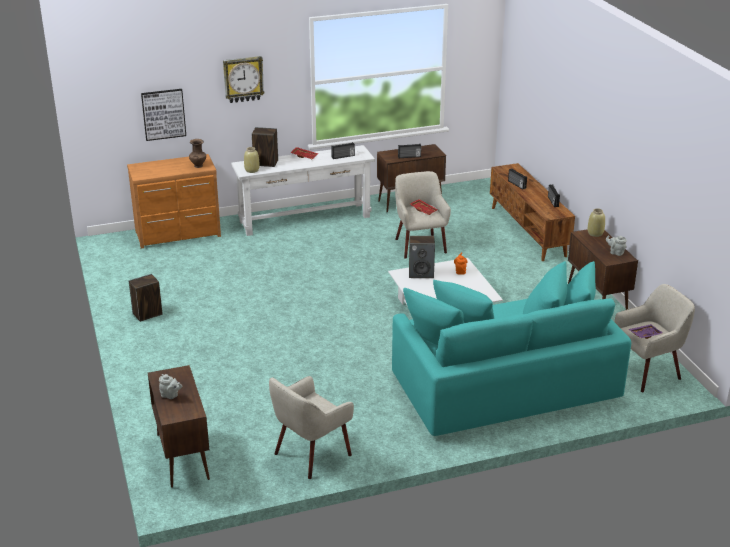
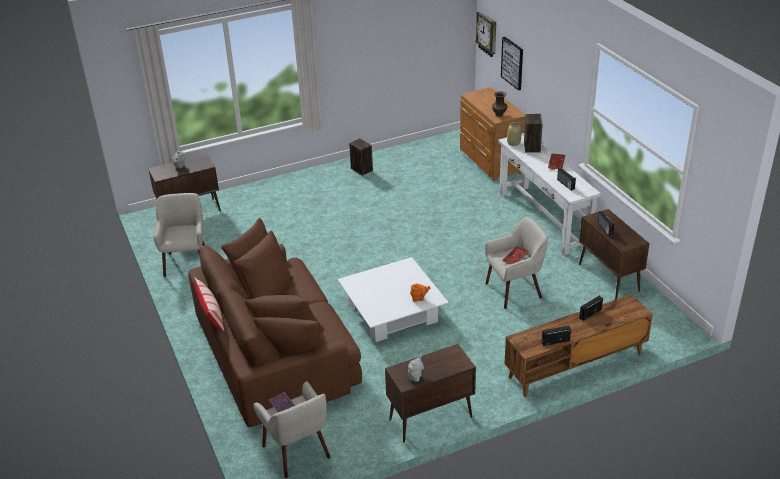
camera: 85 degrees right, 5 degrees up
(243, 79) = (553, 69): wall clock -> wall clock (487, 34)
(311, 454) = (187, 262): beige armchair -> beige armchair turned 45 degrees clockwise
(421, 273) = (410, 275): speaker -> none
(502, 383) = (276, 353): turquoise sofa -> brown sofa
(527, 358) = (211, 314): none -> pillow
(595, 233) = (457, 361): beige vase -> none

